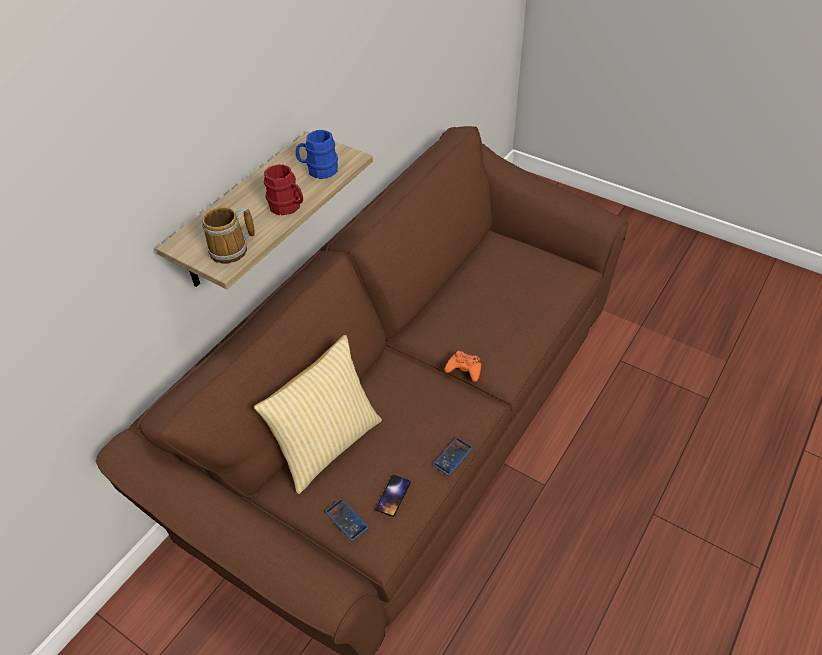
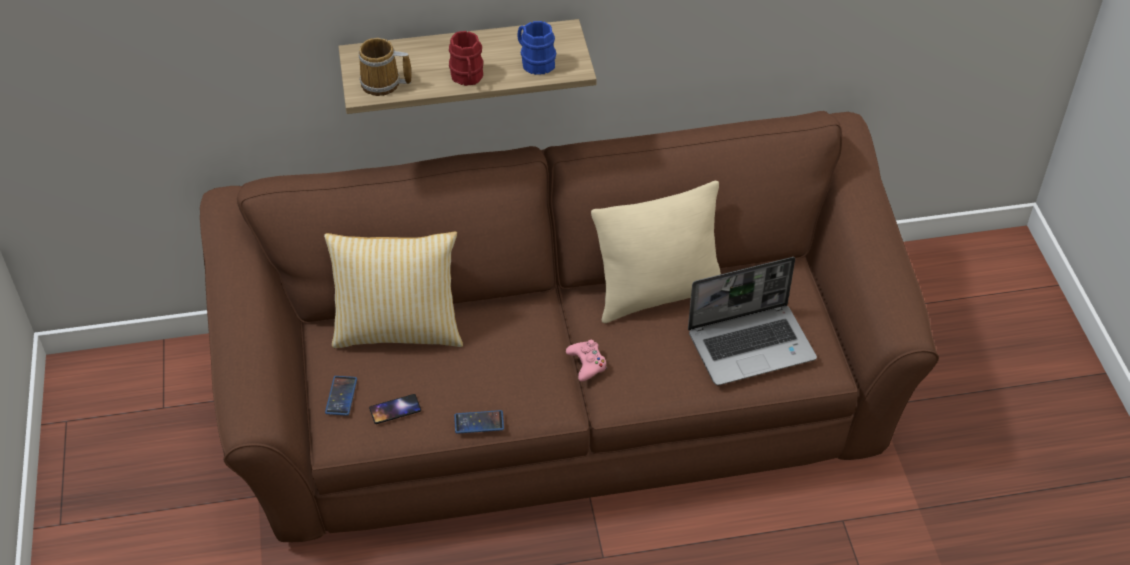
camera: 45 degrees right, 0 degrees up
(449, 301) = (658, 295): none -> beige pillow
(464, 369) = (587, 364): orange game controller -> pink game controller
(531, 289) = (752, 345): none -> laptop

